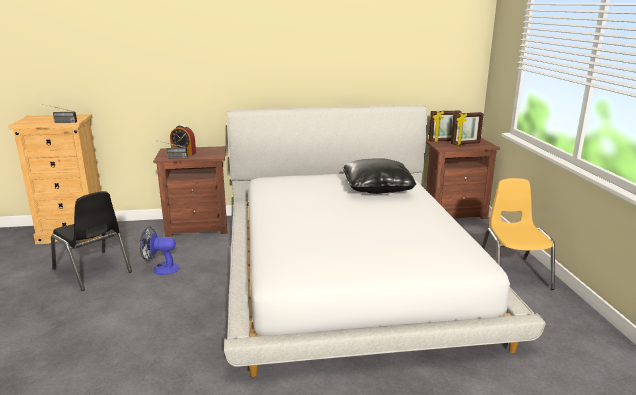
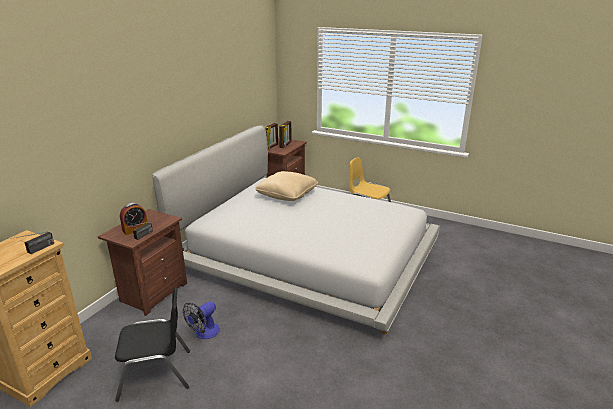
camera: 55 degrees left, 5 degrees up
(377, 188) = (287, 195): black pillow -> beige pillow

